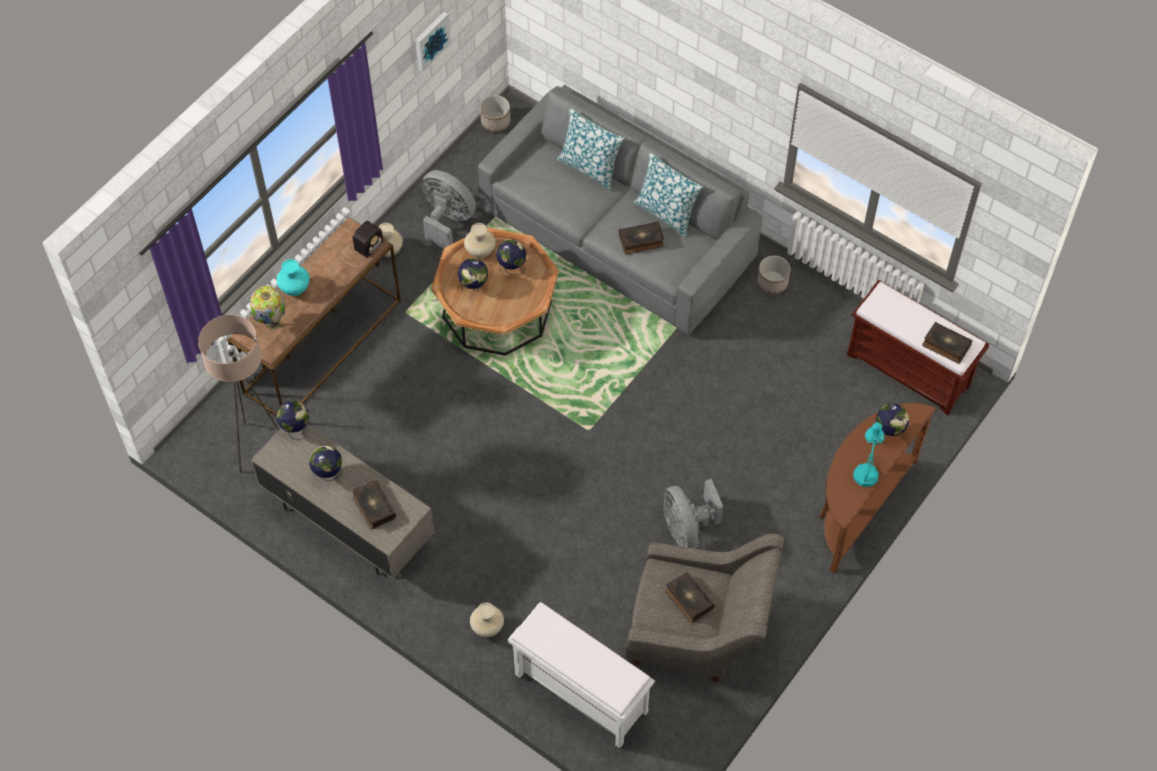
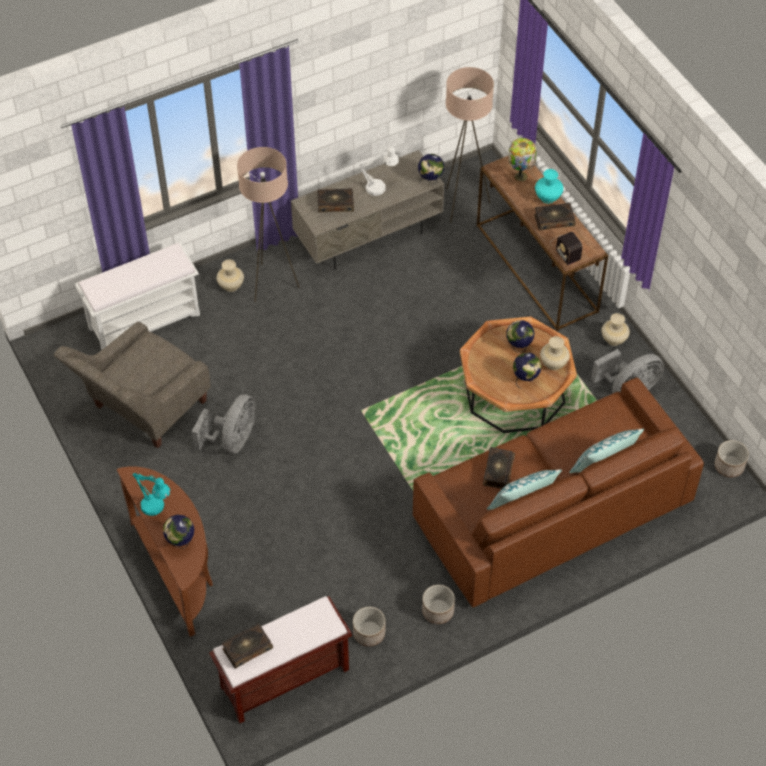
camera: 115 degrees right, 5 degrees down
(328, 473) = (380, 187): globe -> white table lamp
(431, 40) = (729, 299): picture -> none
(464, 587) = (272, 284): none -> beige floor lamp
(617, 234) = (552, 510): grey sofa -> brown sofa
(687, 529) = (232, 440): grey fan -> grey fan turned 105 degrees clockwise
(688, 600) = (144, 370): book -> book (554, 220)
(826, 325) = (369, 633): none -> planter

